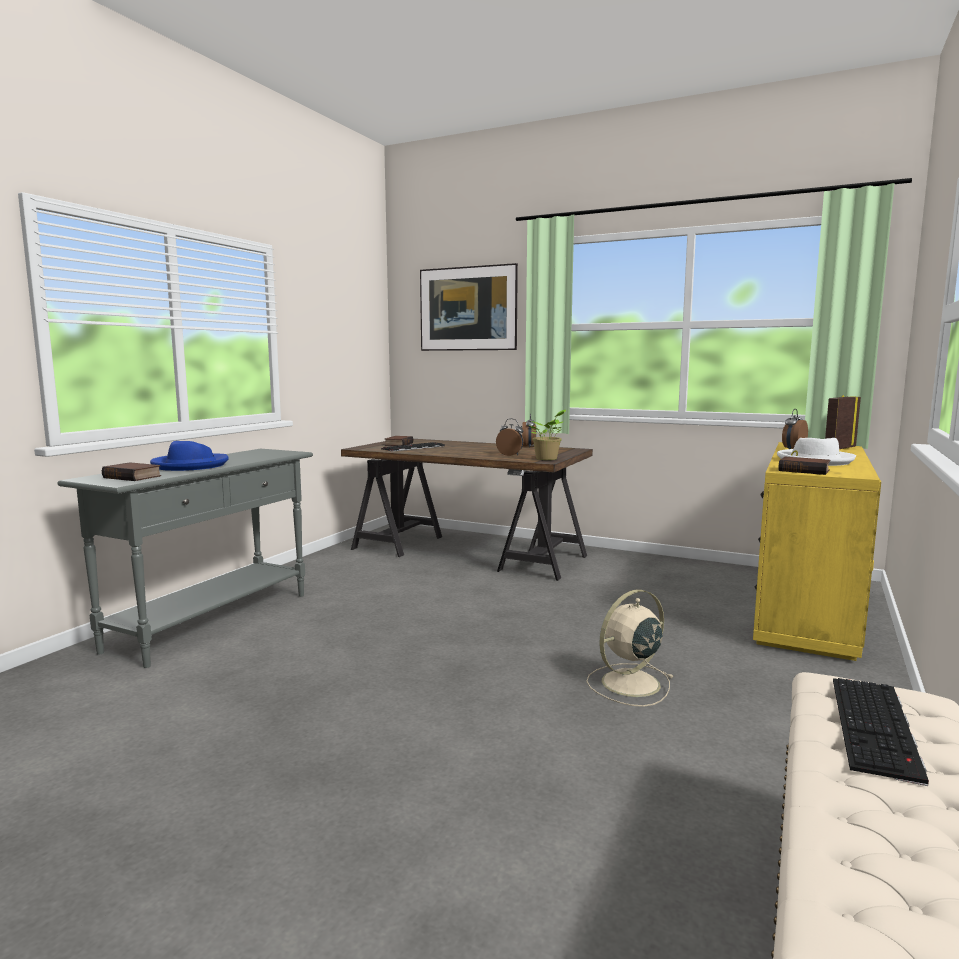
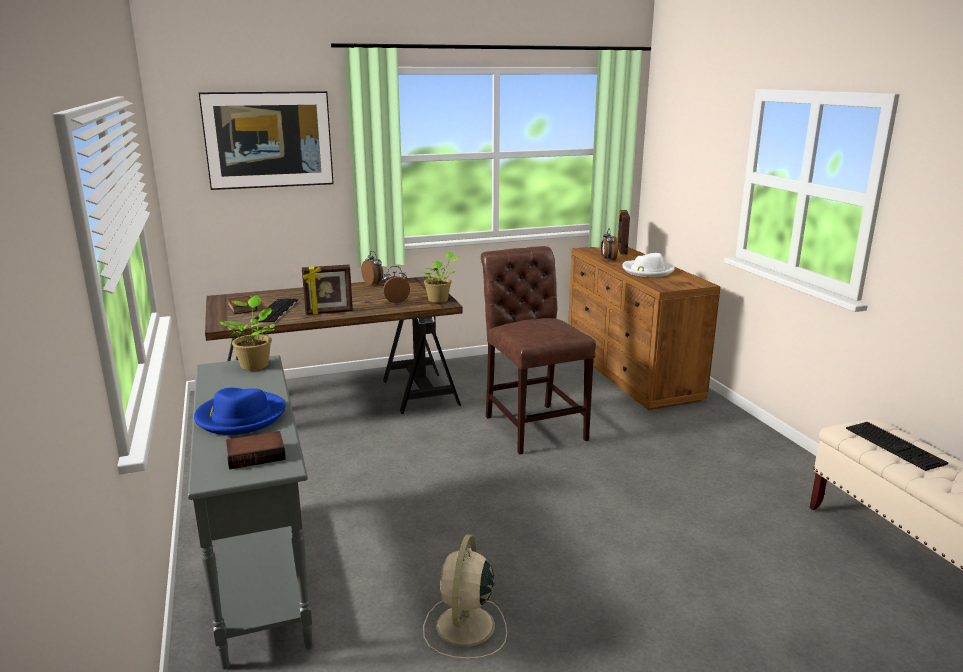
camera: 45 degrees left, 10 degrees up
(283, 452) = (255, 364): none -> potted plant
(442, 452) = (329, 312): none -> picture frame
(592, 613) = (533, 425): none -> brown chair
(628, 684) = (641, 469): beige fan -> beige fan (464, 627)
(805, 470) = (671, 285): book -> none
(806, 610) = (631, 373): yellow dresser -> brown dresser

